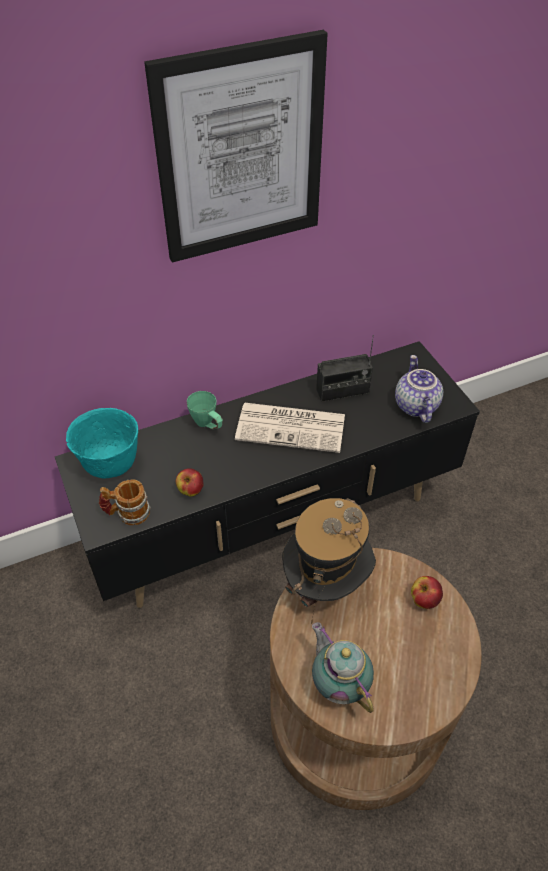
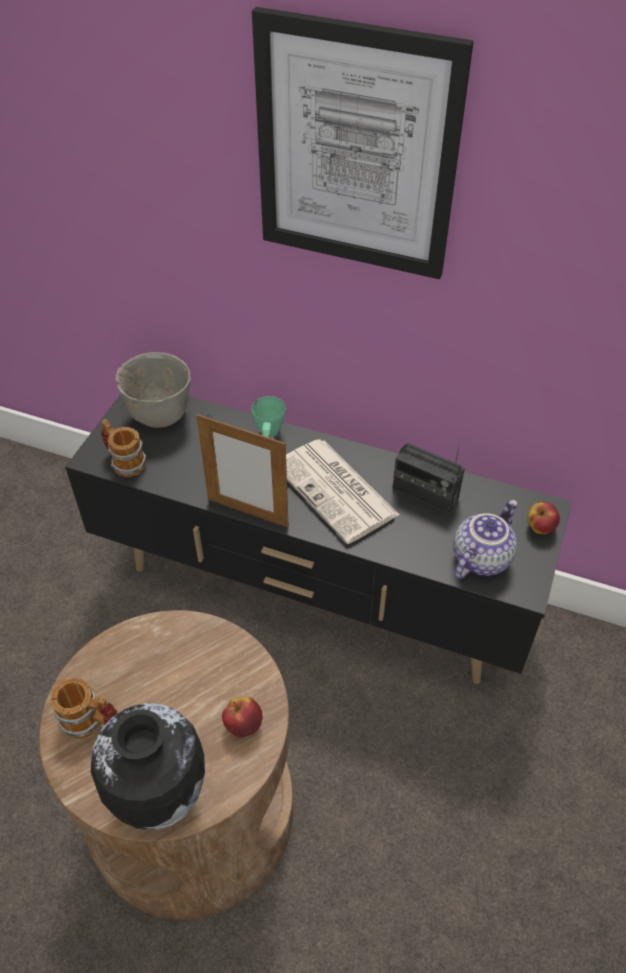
camera: 45 degrees right, 0 degrees up
(109, 465) = (158, 415): turquoise bowl -> grey bowl
(191, 490) = (189, 480): apple -> apple (540, 528)
(256, 481) = (247, 512): none -> picture frame
(325, 584) = (183, 638): hat -> none
(338, 684) = (90, 721): teapot -> mug
(436, 684) = (159, 799): none -> vase

